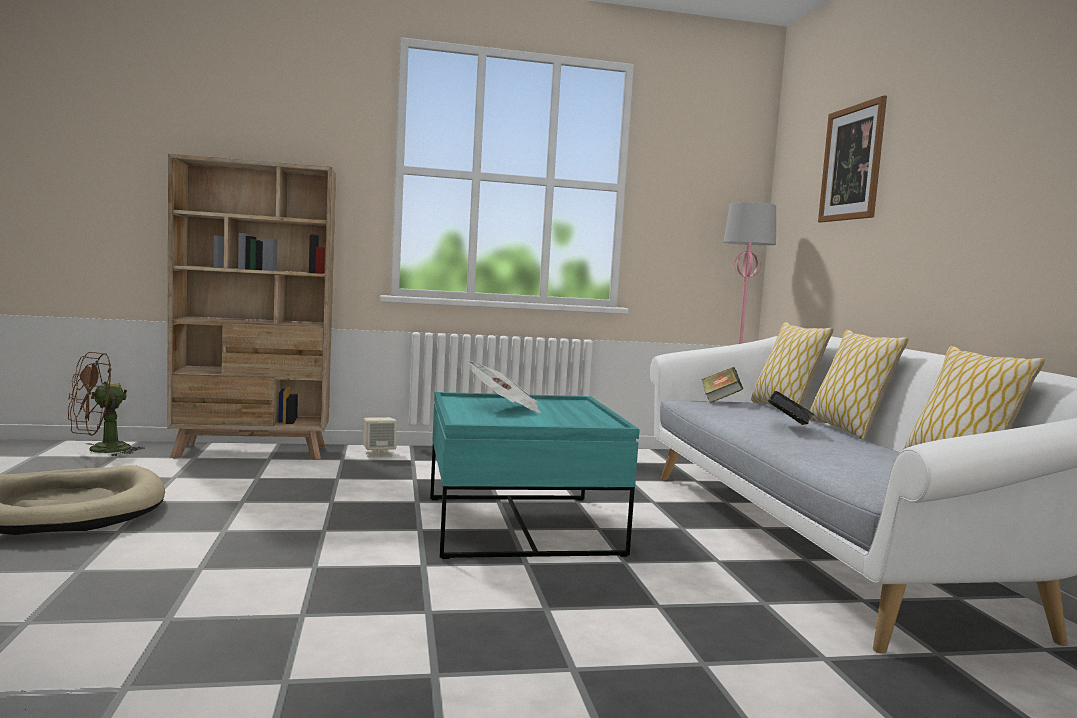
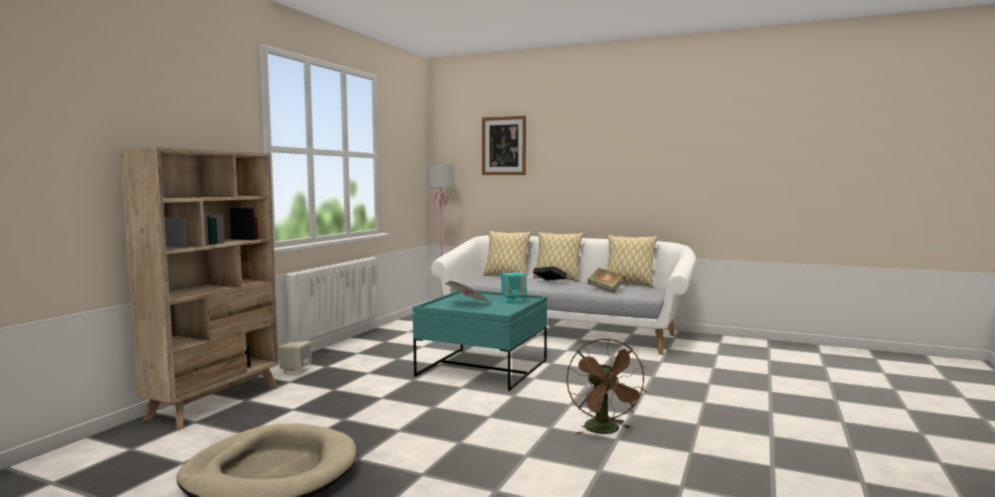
camera: 55 degrees left, 0 degrees up
(100, 451) = (93, 453): brown fan -> brown fan (605, 431)
(579, 420) = (513, 300): none -> turquoise speaker
(720, 400) = (477, 278): book -> book (605, 290)

